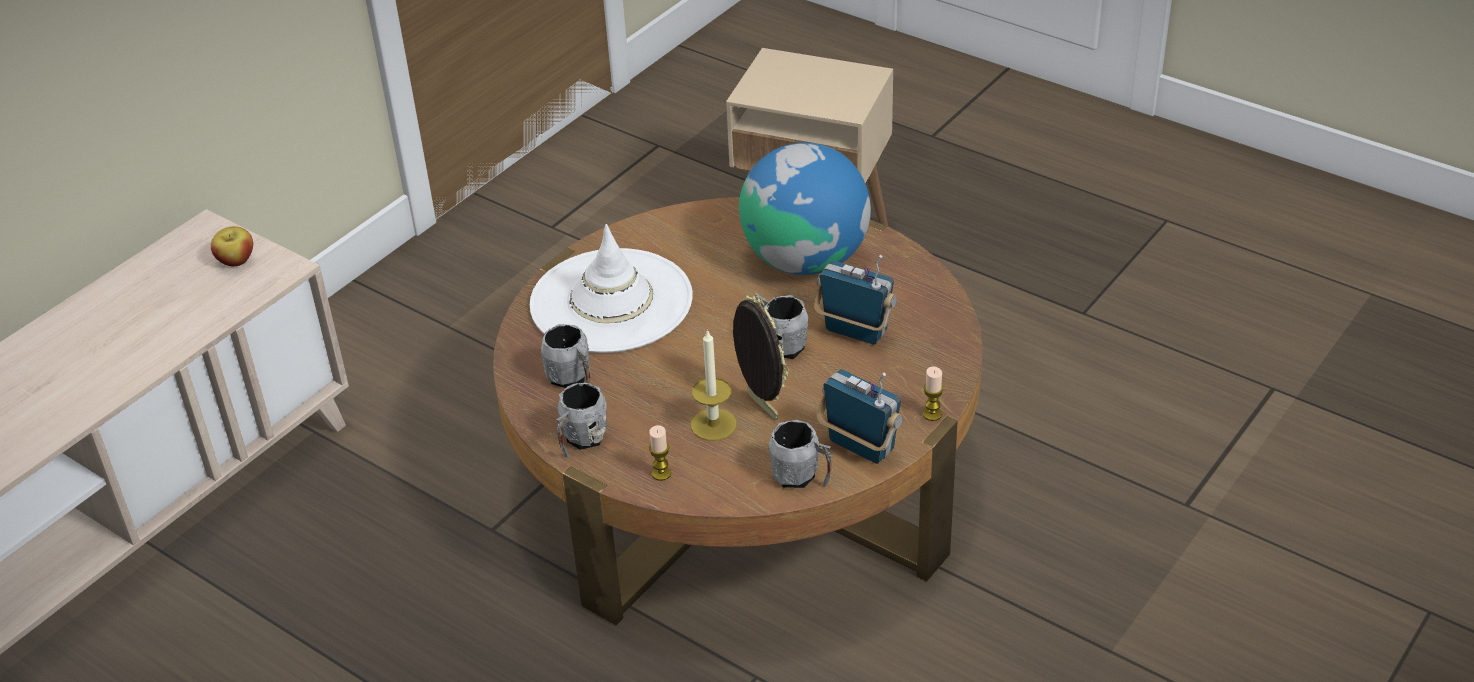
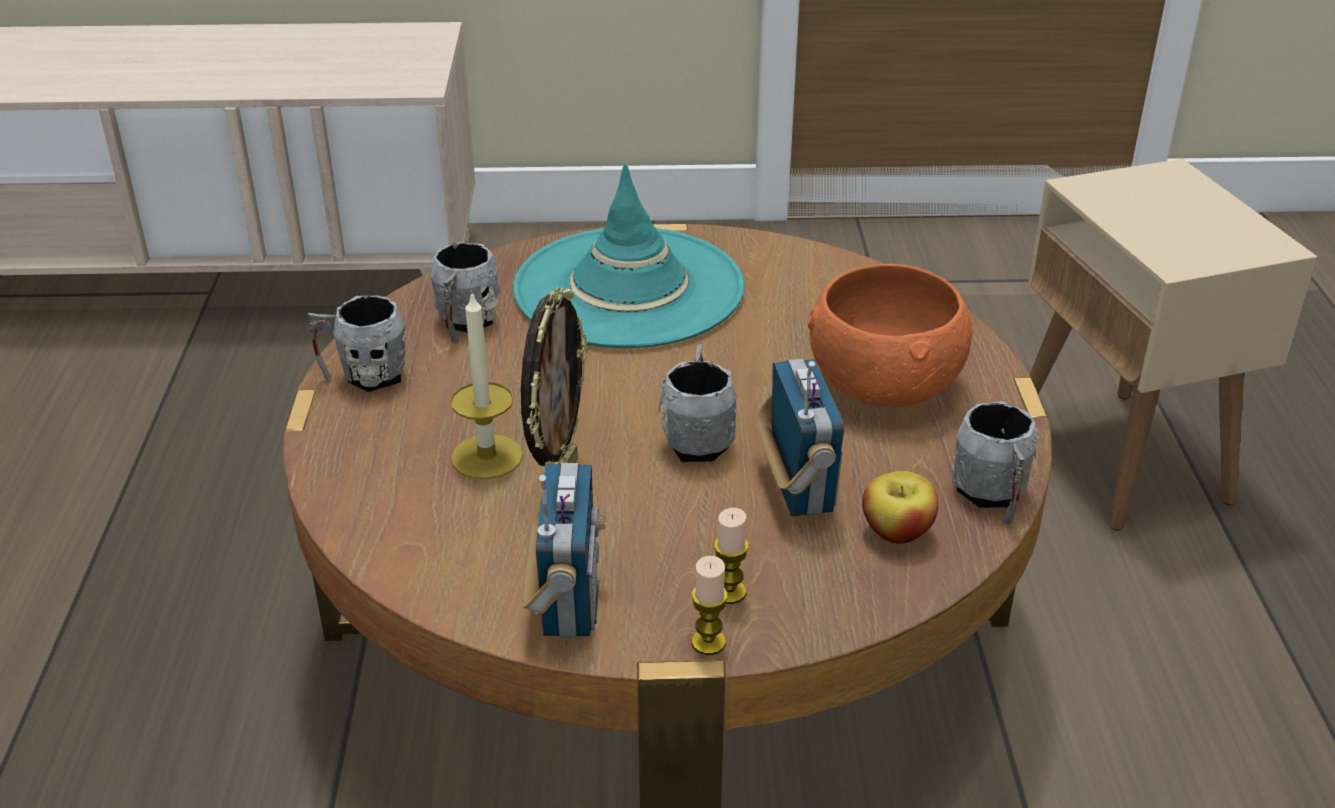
camera: 50 degrees right, 5 degrees down
(236, 260) = (402, 61): apple -> apple (897, 531)
(611, 301) = (629, 288): white hat -> turquoise hat
(661, 473) = (357, 459): candle -> candle (729, 592)
(801, 477) = (452, 578): grey mug -> grey mug (992, 497)
(805, 259) = (886, 383): globe -> orange bowl

